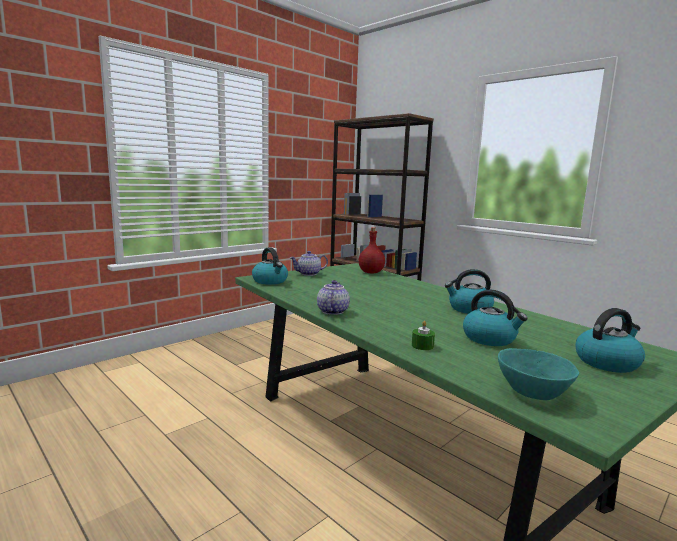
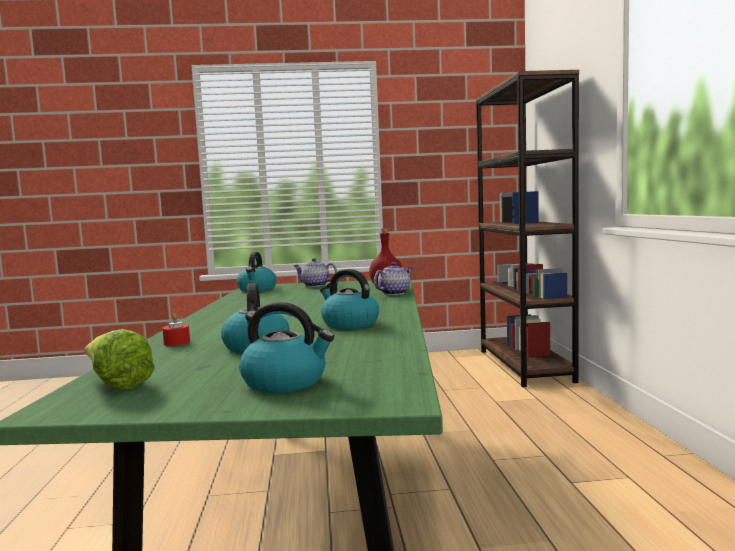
camera: 40 degrees right, 5 degrees down
(332, 311) = (213, 313): teapot -> teapot (394, 293)
(422, 346) = (177, 343): green candle -> red candle
(534, 392) = (117, 384): turquoise bowl -> lettuce

